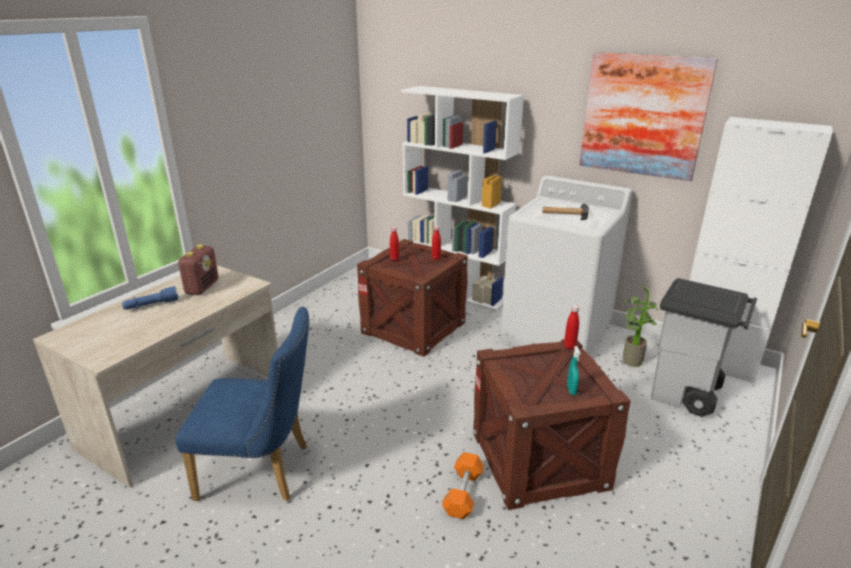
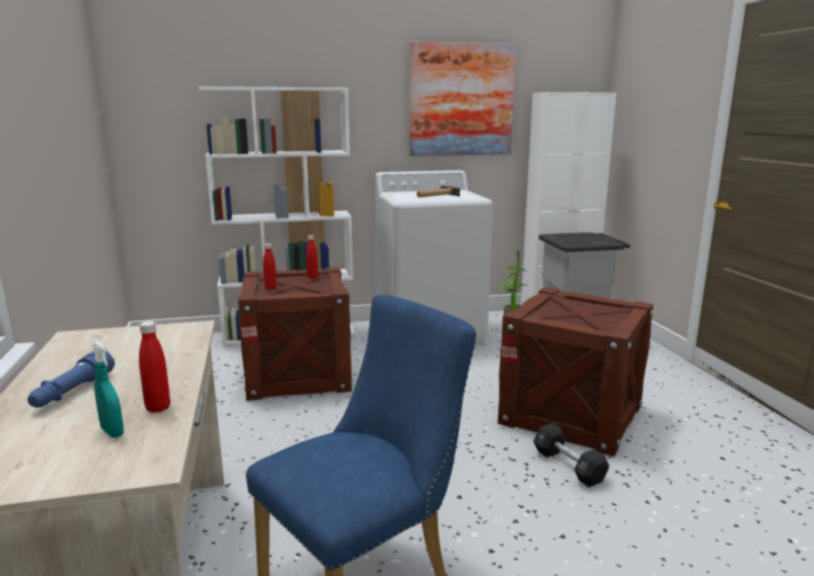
camera: 45 degrees left, 10 degrees down
(202, 287) = (117, 351): radio -> none
(463, 493) = (568, 466): orange dumbbell -> black dumbbell
(569, 346) = (554, 292): red bottle -> red bottle (158, 408)
(571, 390) = (611, 313): turquoise spray bottle -> turquoise spray bottle (112, 432)

